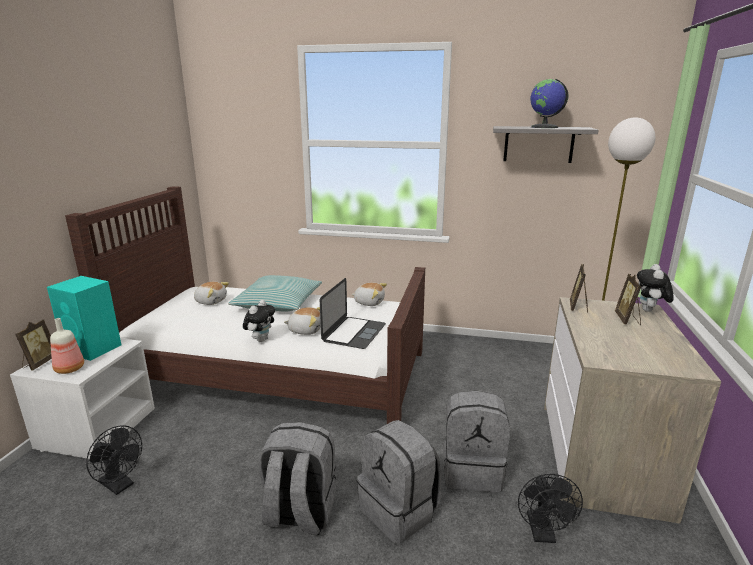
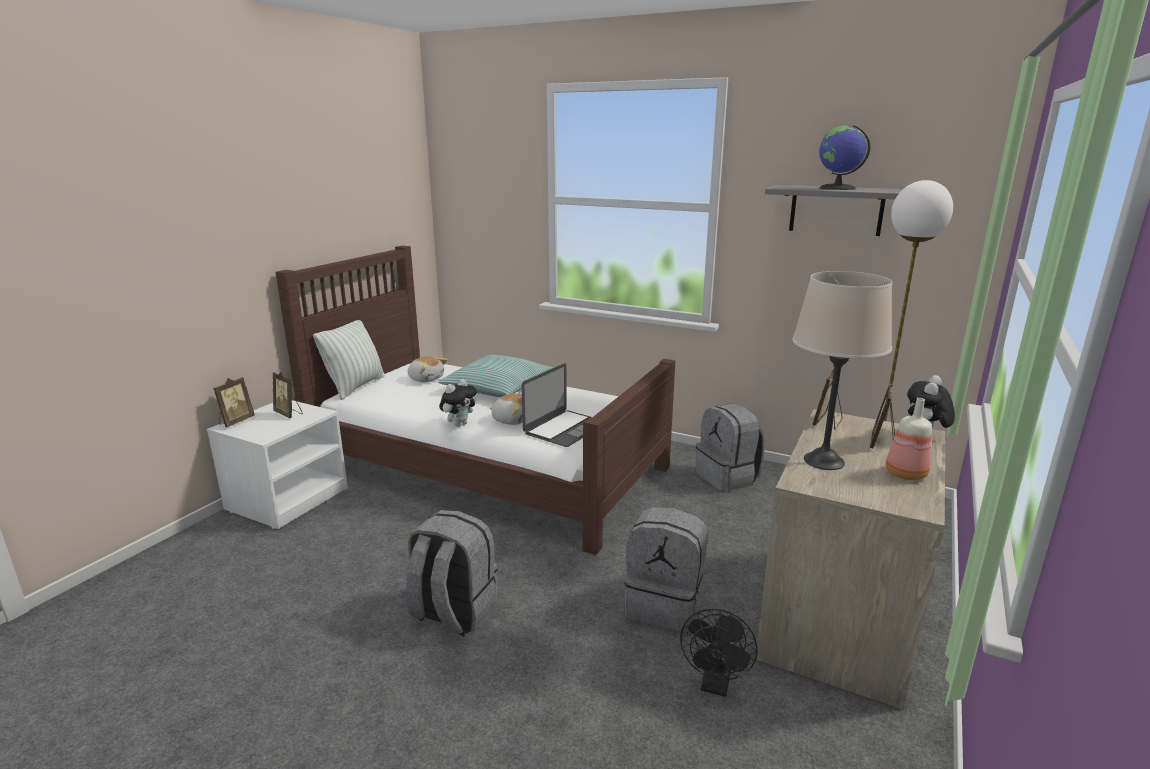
camera: 15 degrees right, 0 degrees up
(68, 369) = (259, 430): bottle -> bottle (904, 474)
(93, 349) = (289, 414): turquoise speaker -> picture frame
(120, 485) = (291, 555): black fan -> none
(147, 315) = (355, 387): none -> pillow
(369, 302) = (602, 397): plush toy -> none
(400, 511) = (560, 630): grey backpack -> grey backpack (728, 477)
(600, 339) = (824, 461): none -> beige table lamp

